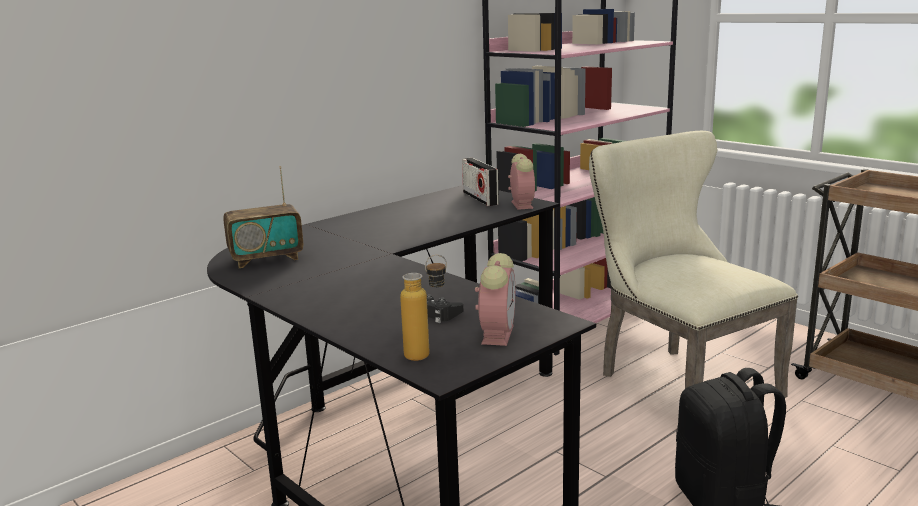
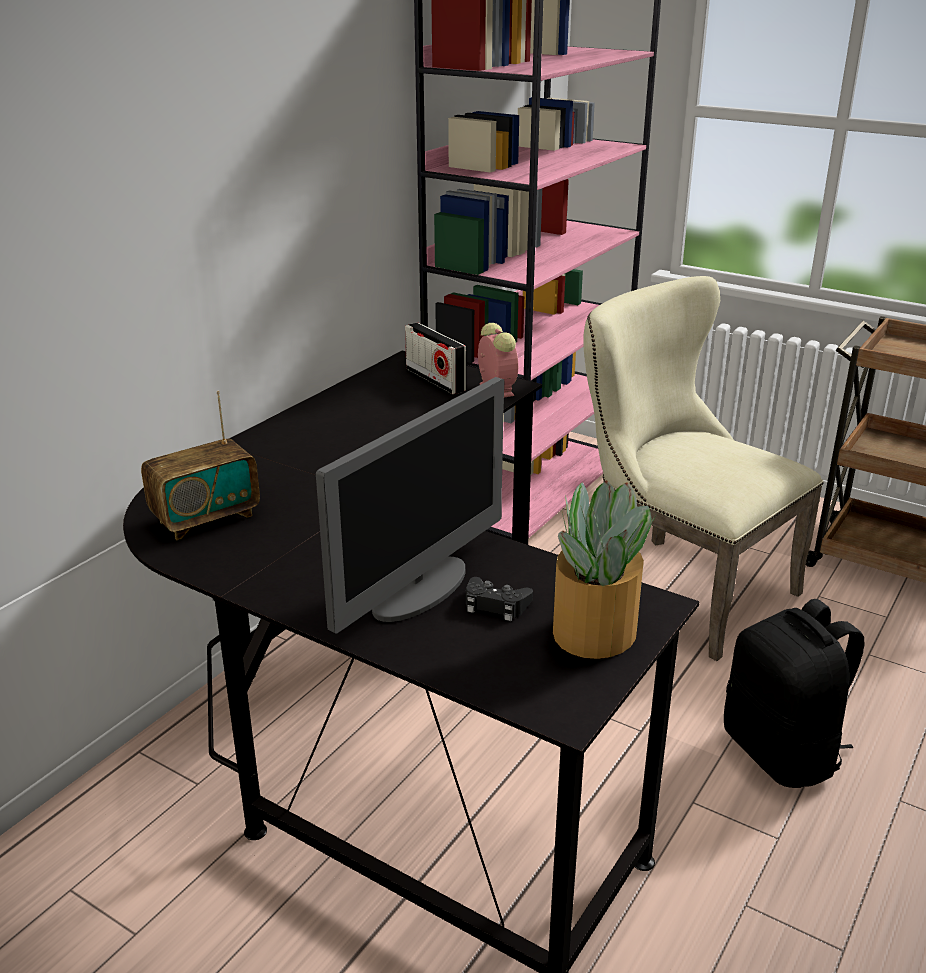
camera: 15 degrees left, 10 degrees up
(386, 302) = (421, 589): none -> monitor
(427, 354) = (527, 679): bottle -> none
(497, 333) = (593, 632): alarm clock -> potted plant

